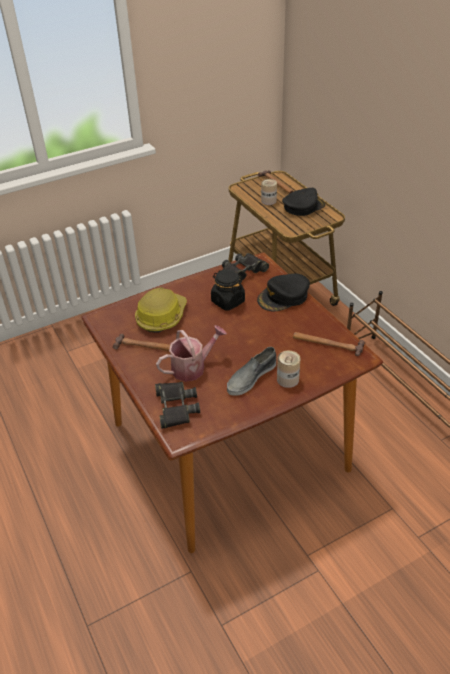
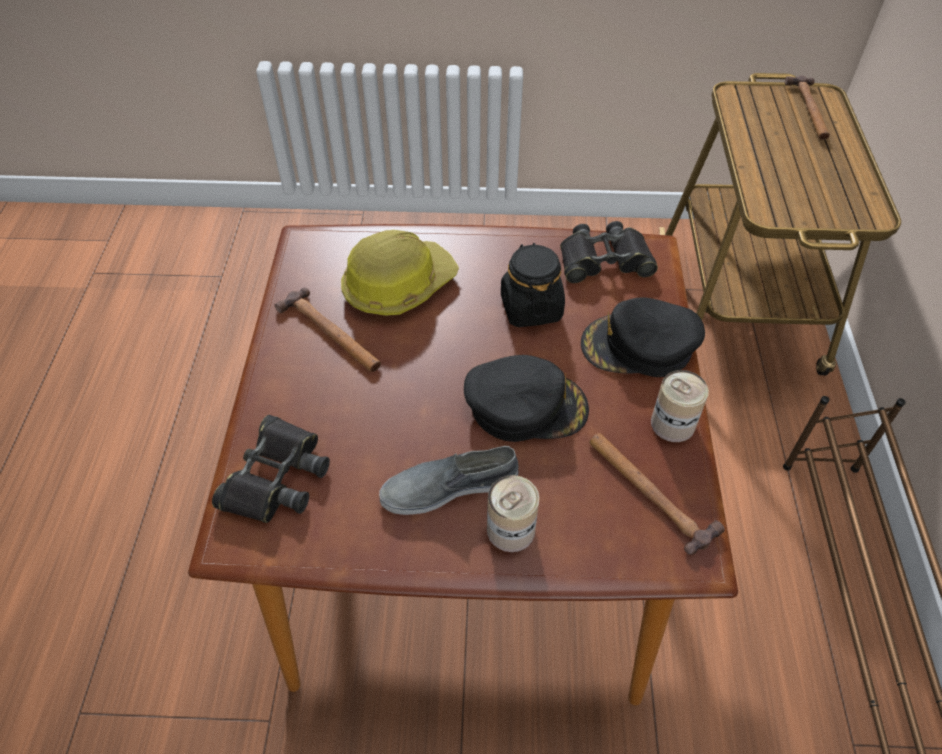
camera: 30 degrees right, 10 degrees up
(192, 367) = (367, 411): watering can -> none
(268, 201) = (769, 137): can -> can (672, 424)
(303, 206) = (828, 172): black cap -> black cap (526, 405)

